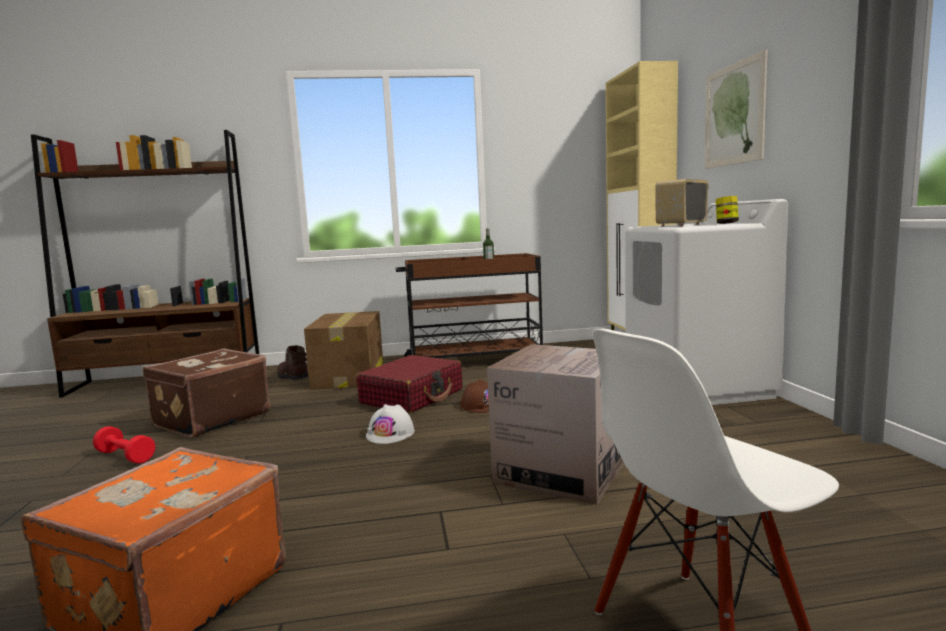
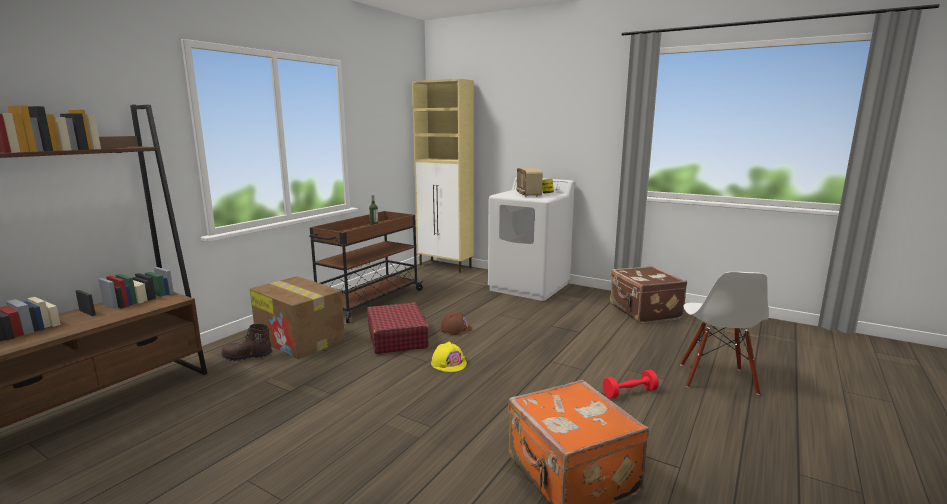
camera: 50 degrees left, 5 degrees up
(125, 456) = (295, 462): red dumbbell -> red dumbbell (629, 392)
(210, 419) = (278, 410): brown suitcase -> brown suitcase (644, 312)
(390, 433) = (448, 363): white hard hat -> yellow hard hat
(561, 470) = (570, 346): cardboard box -> none
(734, 114) = (528, 126): picture -> none

